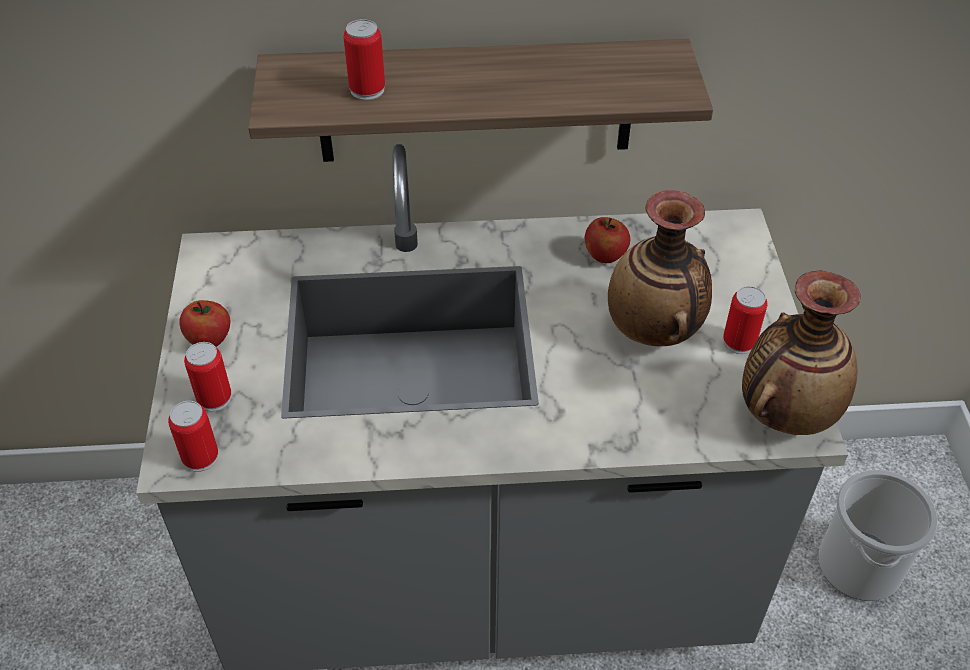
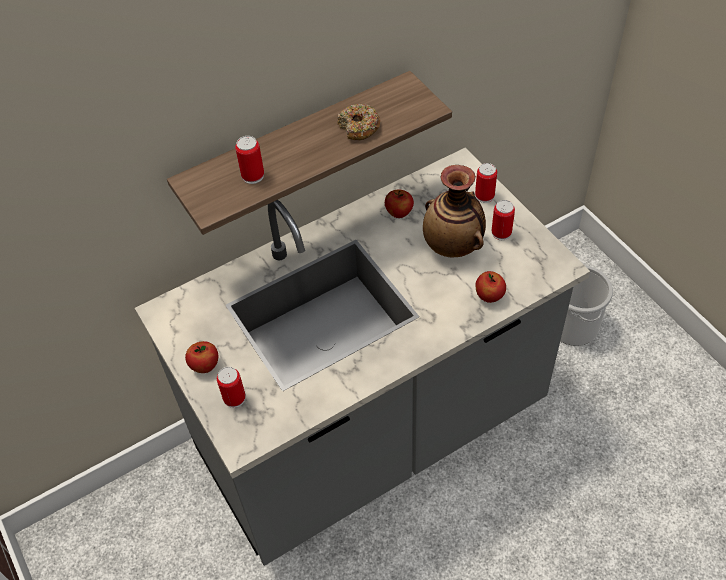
camera: 25 degrees left, 5 degrees up
(200, 457) = (253, 435): can -> can (484, 196)
(559, 83) = (359, 127): none -> donut
(662, 422) = (489, 296): none -> apple
(786, 412) = (547, 262): vase -> none

